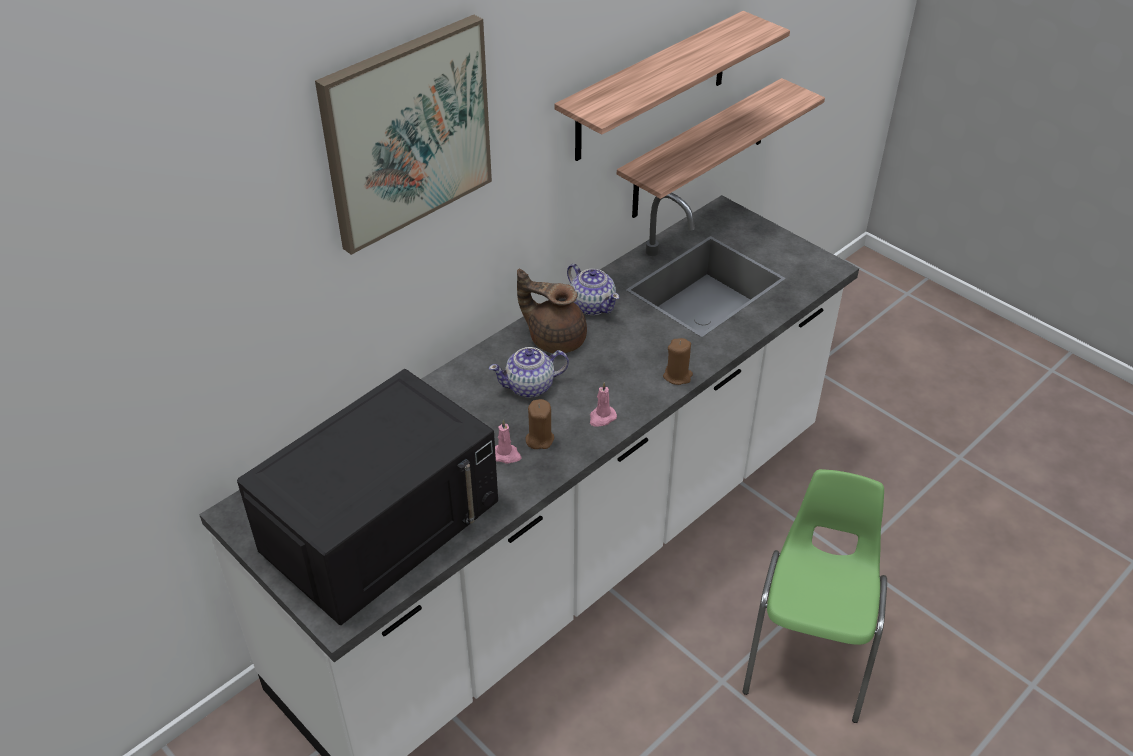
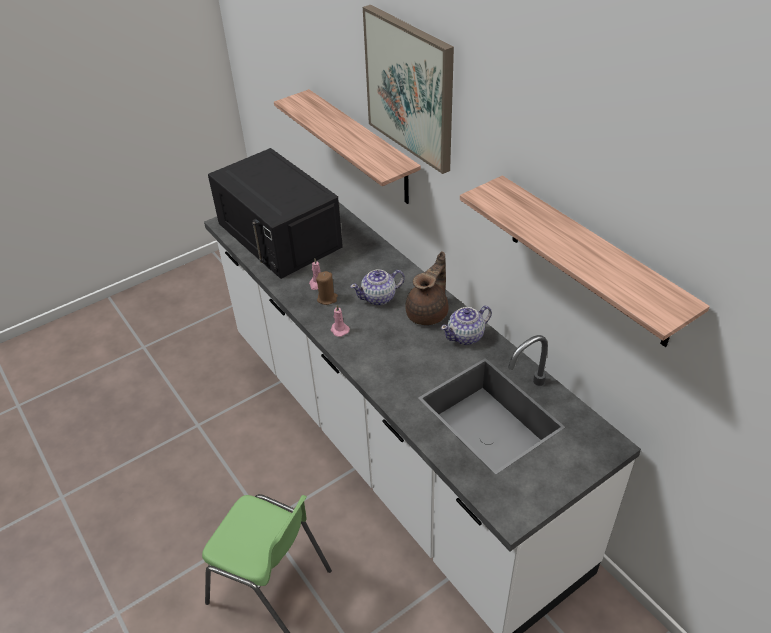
camera: 100 degrees right, 0 degrees up
(530, 386) = (379, 297): teapot -> teapot turned 105 degrees counterclockwise
(677, 376) = (373, 376): brown candle -> none
(700, 150) = (635, 383): shelf -> shelf (362, 147)

